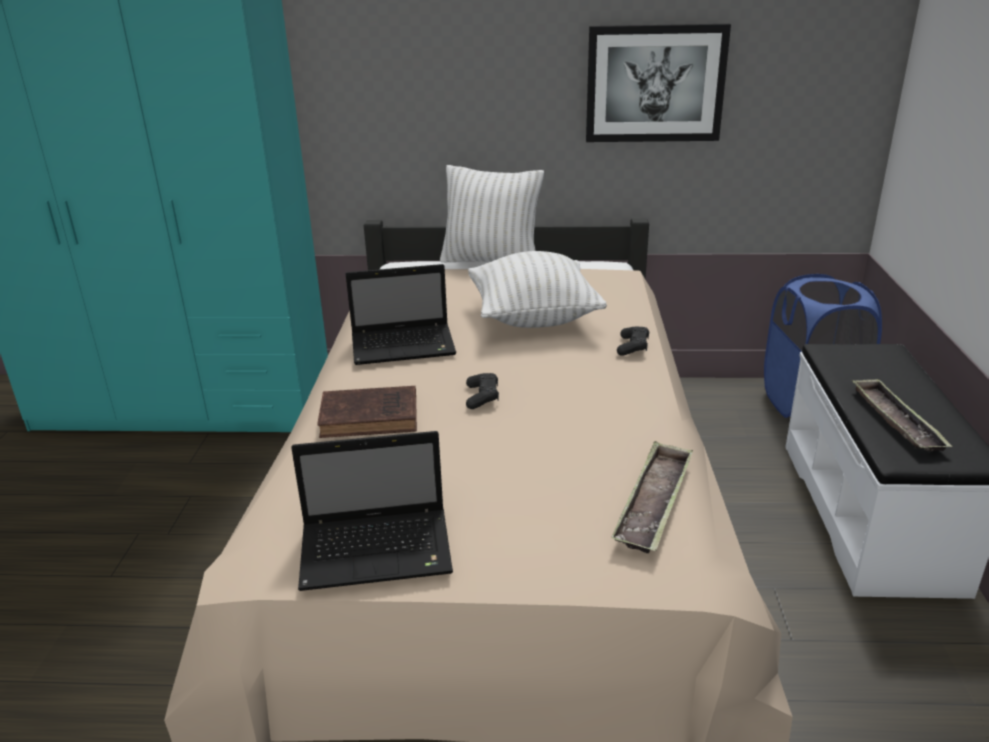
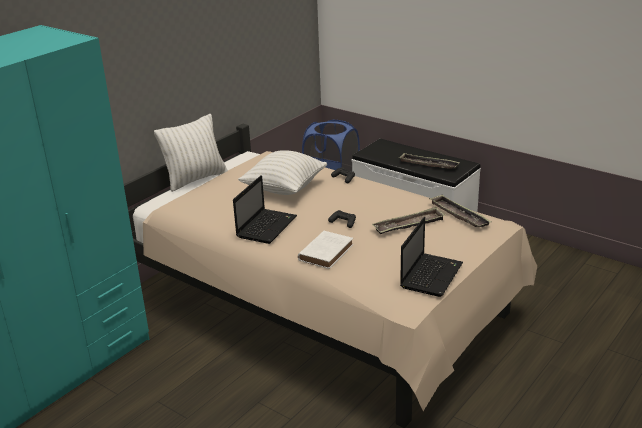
camera: 55 degrees left, 0 degrees up
(372, 417) = (327, 252): brown book -> white book
(544, 460) = (409, 225): none -> tray
(655, 84) = (232, 47): picture -> none

